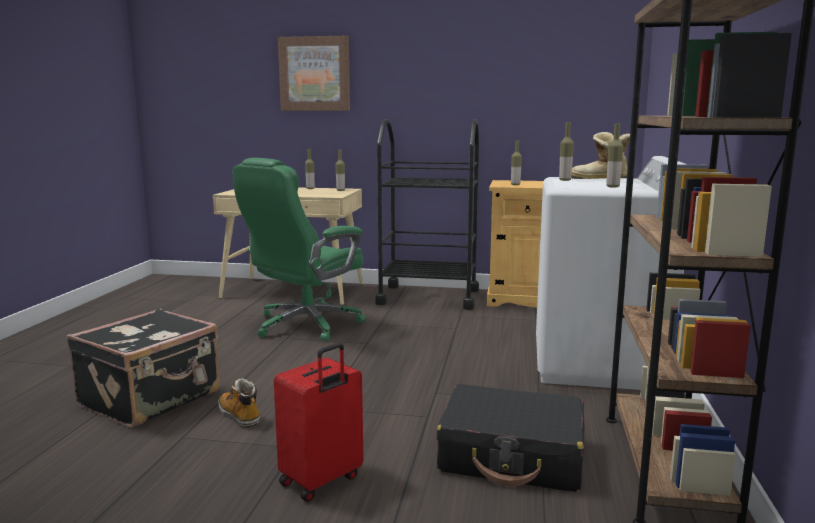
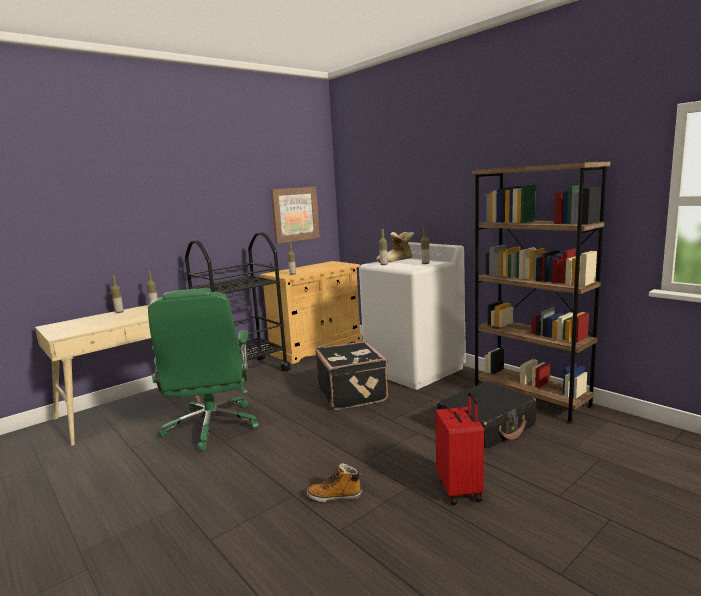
camera: 50 degrees left, 0 degrees up
(152, 399) = (248, 531): black suitcase -> black suitcase (353, 393)
(314, 74) = (100, 205): picture -> picture (295, 214)

